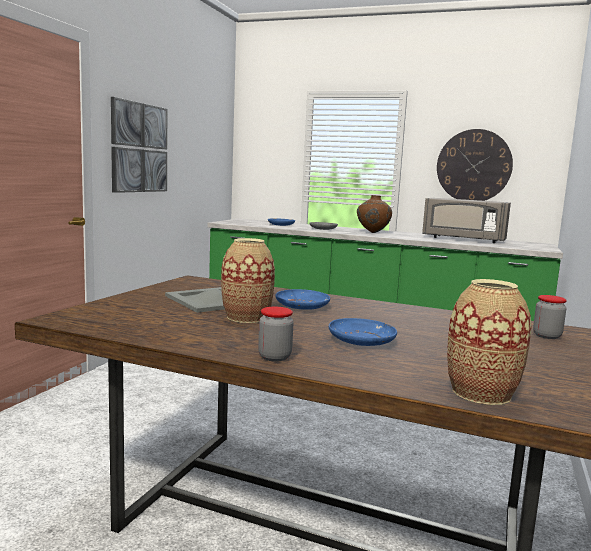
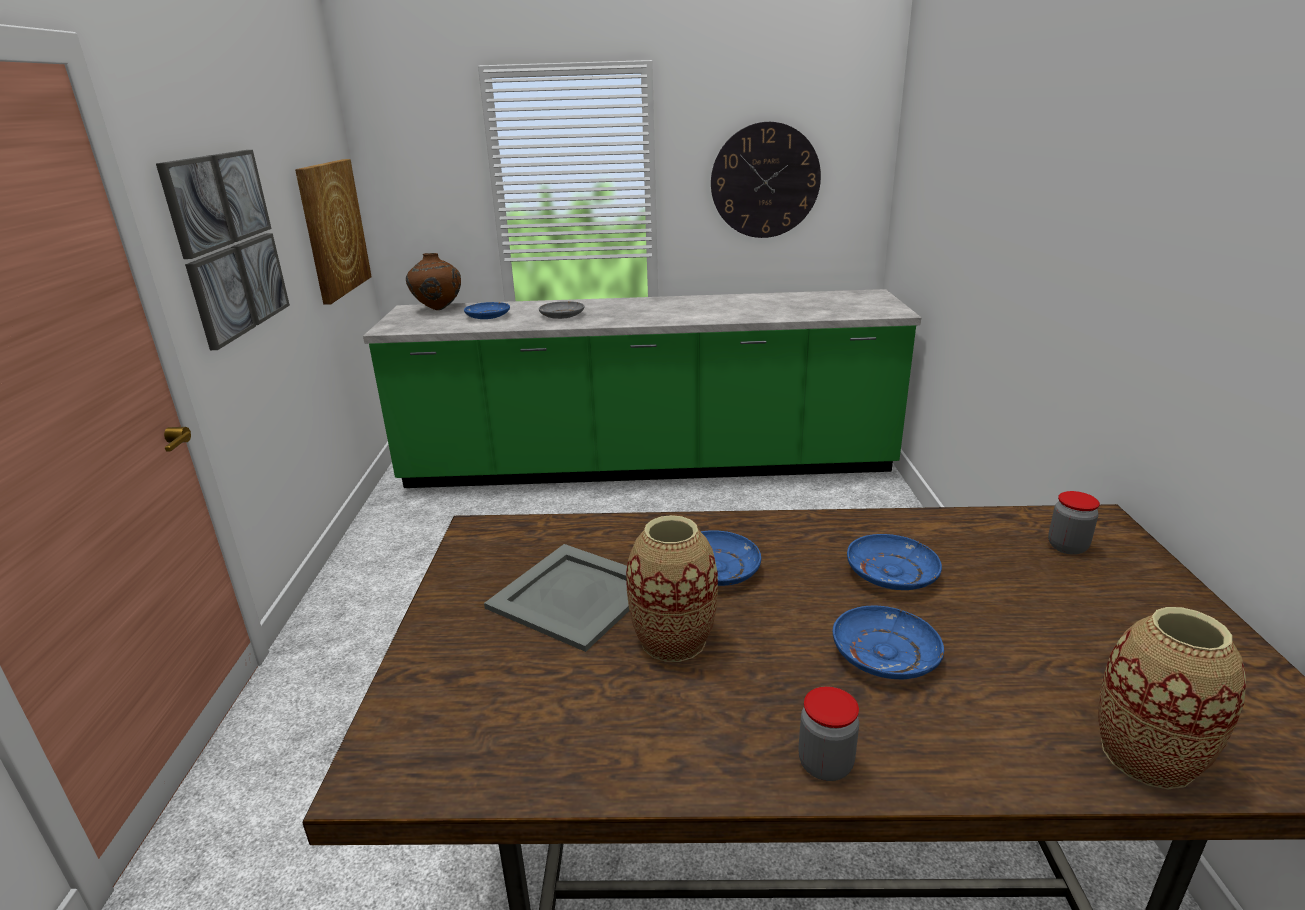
camera: 20 degrees left, 15 degrees up
(209, 167) = (333, 229): none -> picture
(372, 232) = (641, 311): brown vase -> brown vase (438, 309)
(407, 323) = (891, 572): none -> blue plate
(463, 239) = (773, 304): grey microwave -> none

